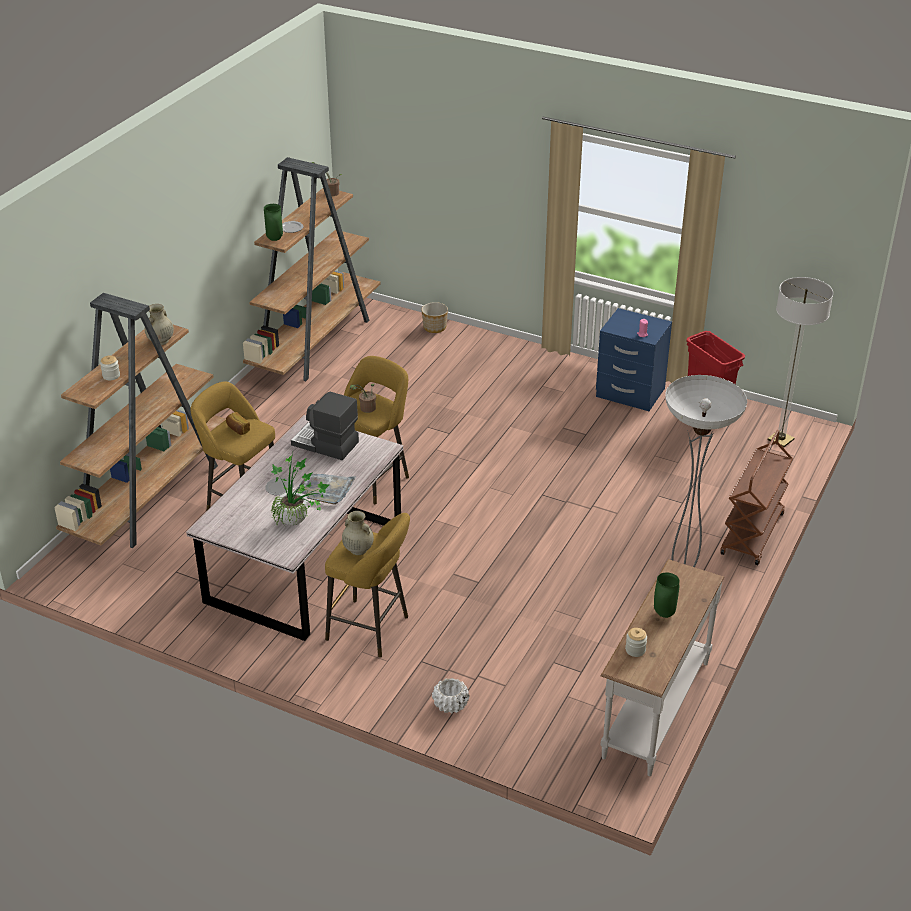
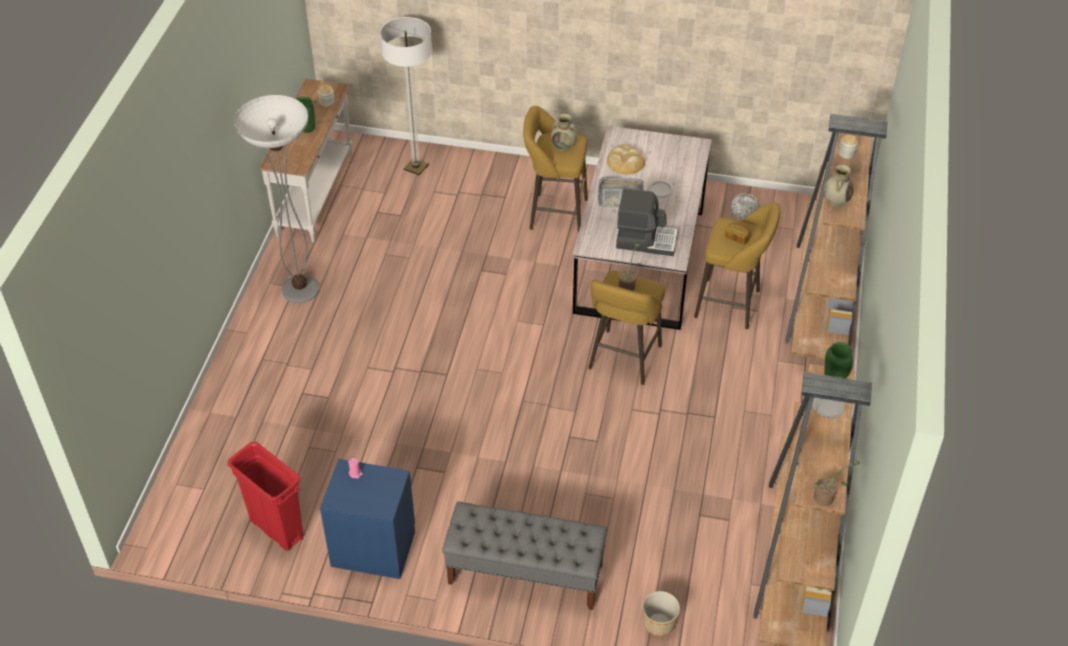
camera: 165 degrees right, 10 degrees up
(298, 522) = (625, 162): potted plant -> bread
(450, 705) = (471, 171): white planter -> white planter (743, 214)
(518, 363) = (525, 574): none -> grey bench
(752, 535) = (231, 368): brown cart -> none
(780, 440) = (190, 506): floor lamp -> floor lamp (416, 167)

